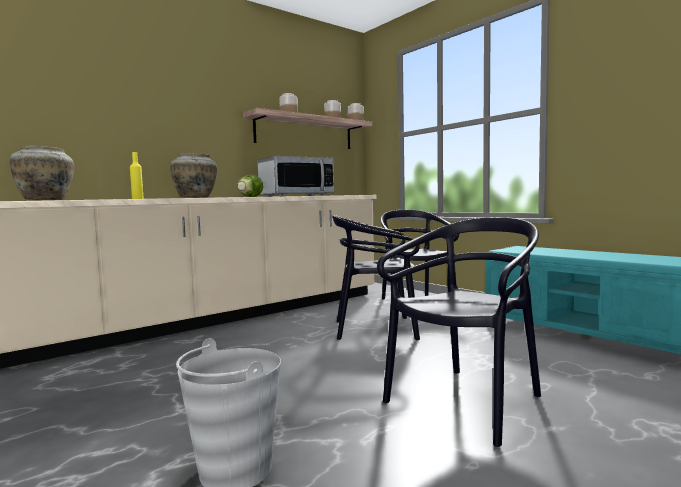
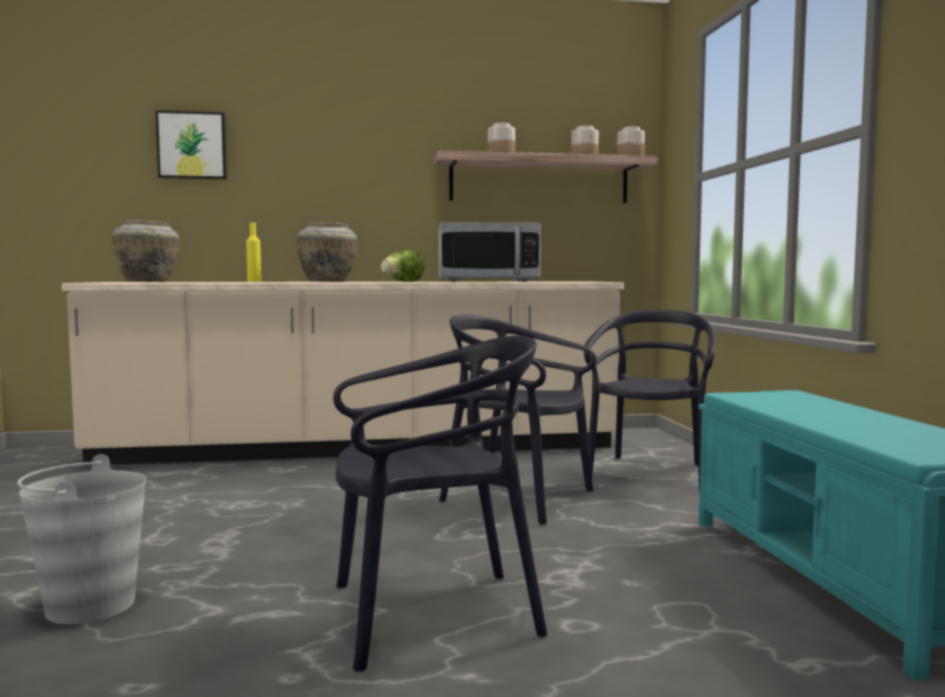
camera: 30 degrees right, 0 degrees up
(57, 87) = (192, 145): none -> picture

